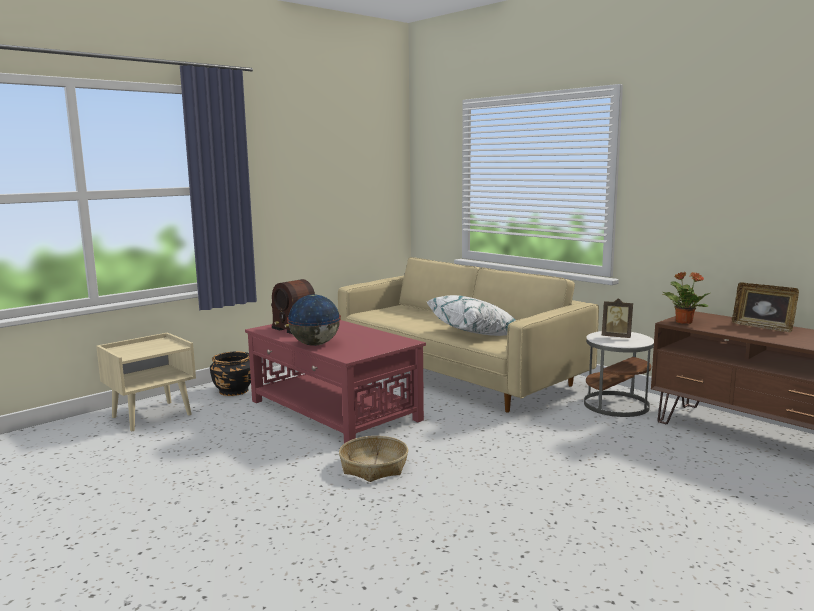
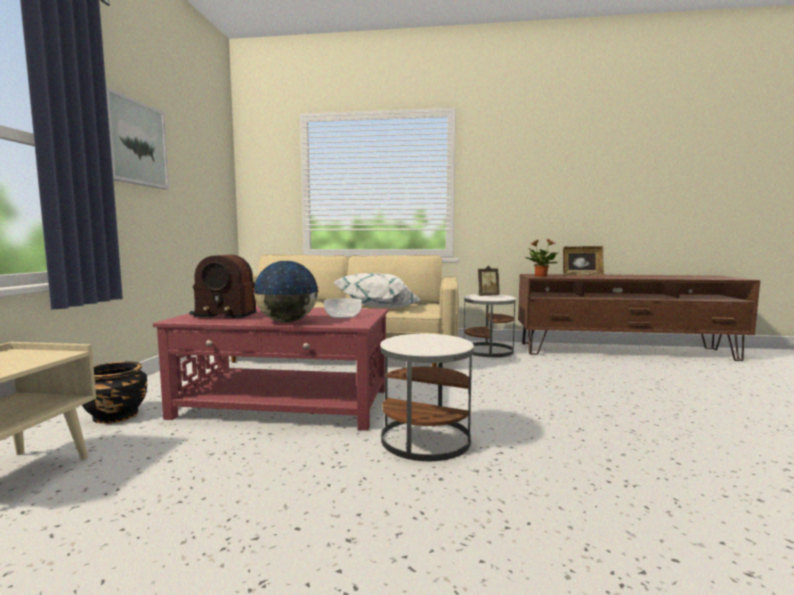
camera: 40 degrees left, 5 degrees down
(282, 169) = (134, 143): none -> picture
(365, 345) = (343, 316): none -> bowl
(374, 467) = (425, 439): basket -> white side table

